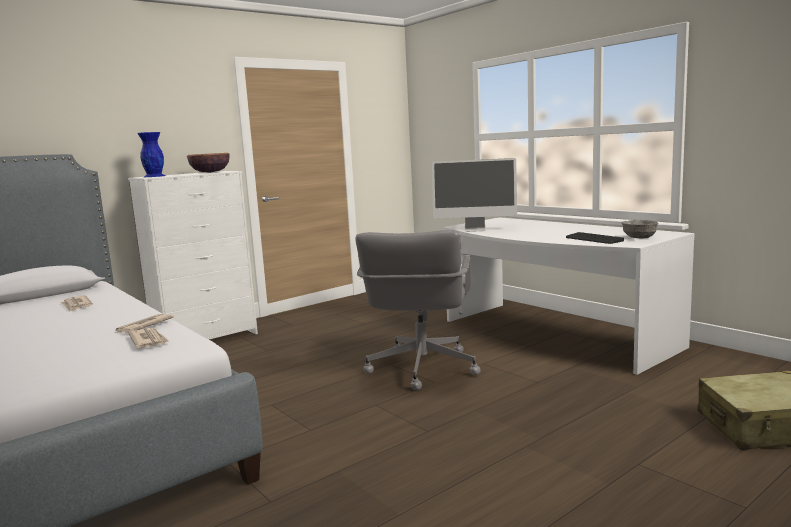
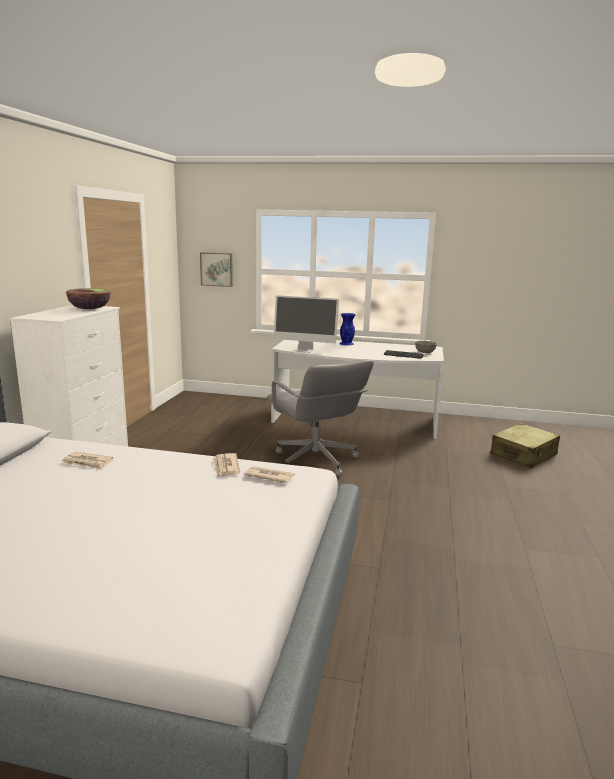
camera: 40 degrees left, 5 degrees up
(155, 176) = (51, 316): blue vase -> blue vase (346, 343)
(440, 139) = (217, 269): none -> picture
(475, 229) = (305, 350): monitor -> monitor turned 45 degrees clockwise

